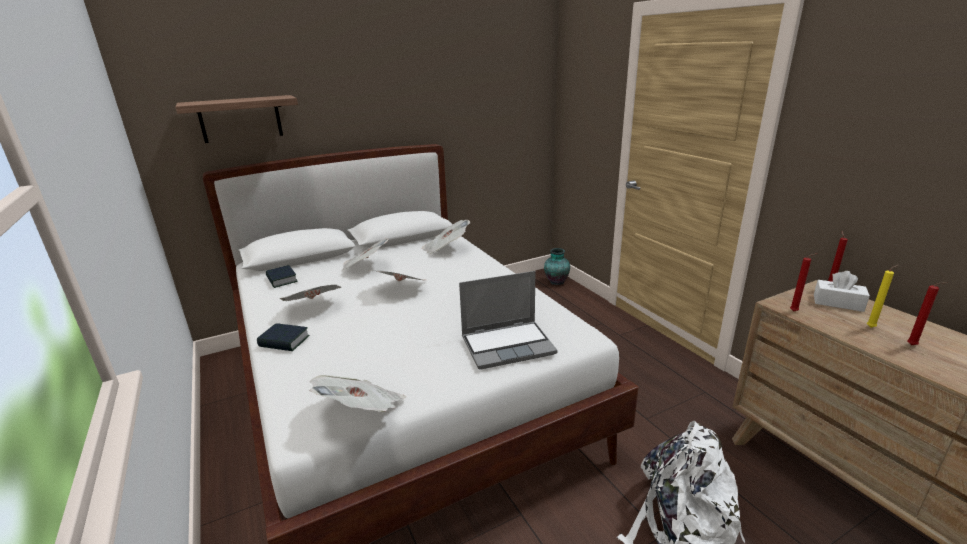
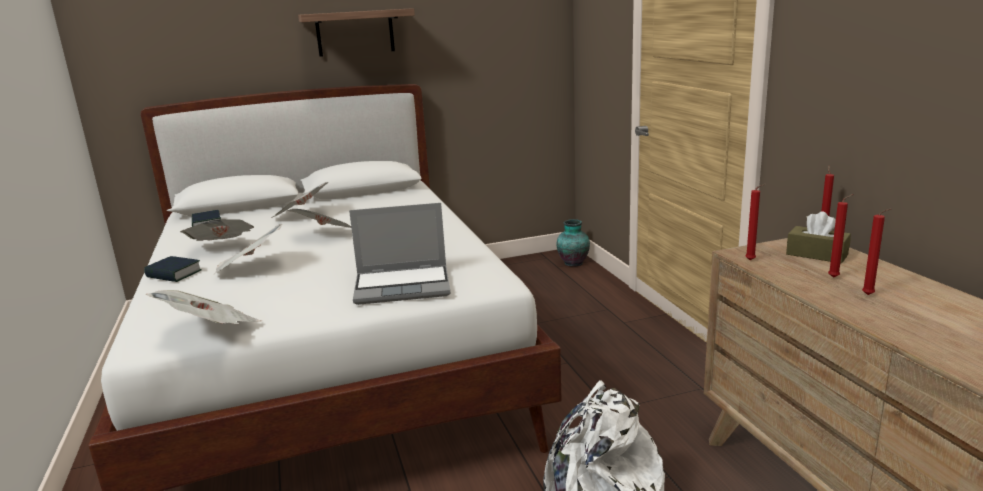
camera: 10 degrees right, 5 degrees down
(240, 119) = (185, 50): shelf -> shelf (355, 32)
(445, 249) = (403, 201): newspaper -> newspaper (249, 268)
(838, 303) = (816, 254): white tissue box -> brown tissue box
(872, 327) = (835, 277): yellow candle -> red candle

